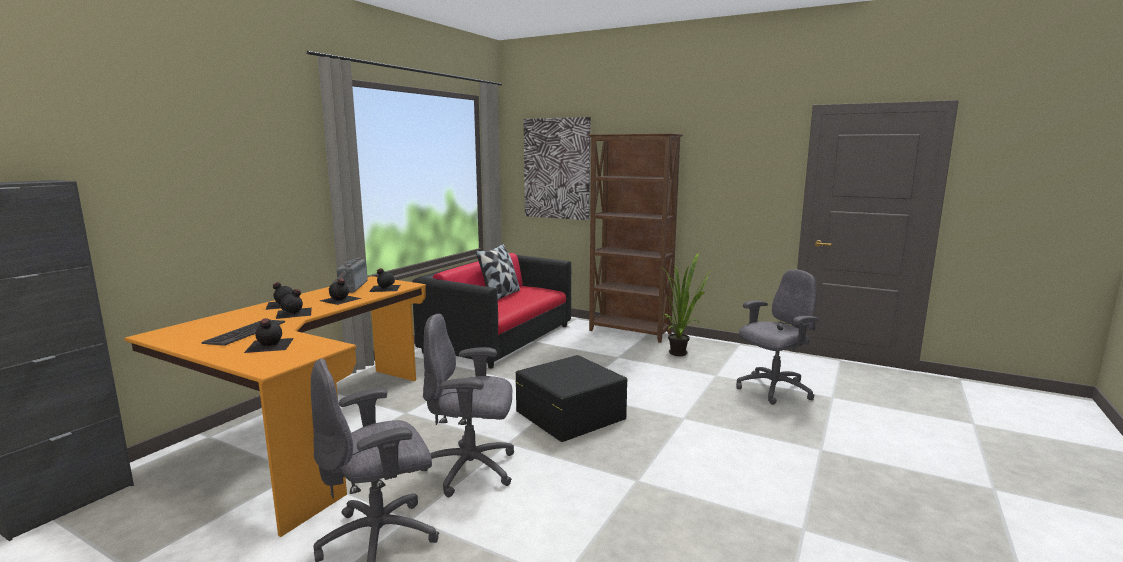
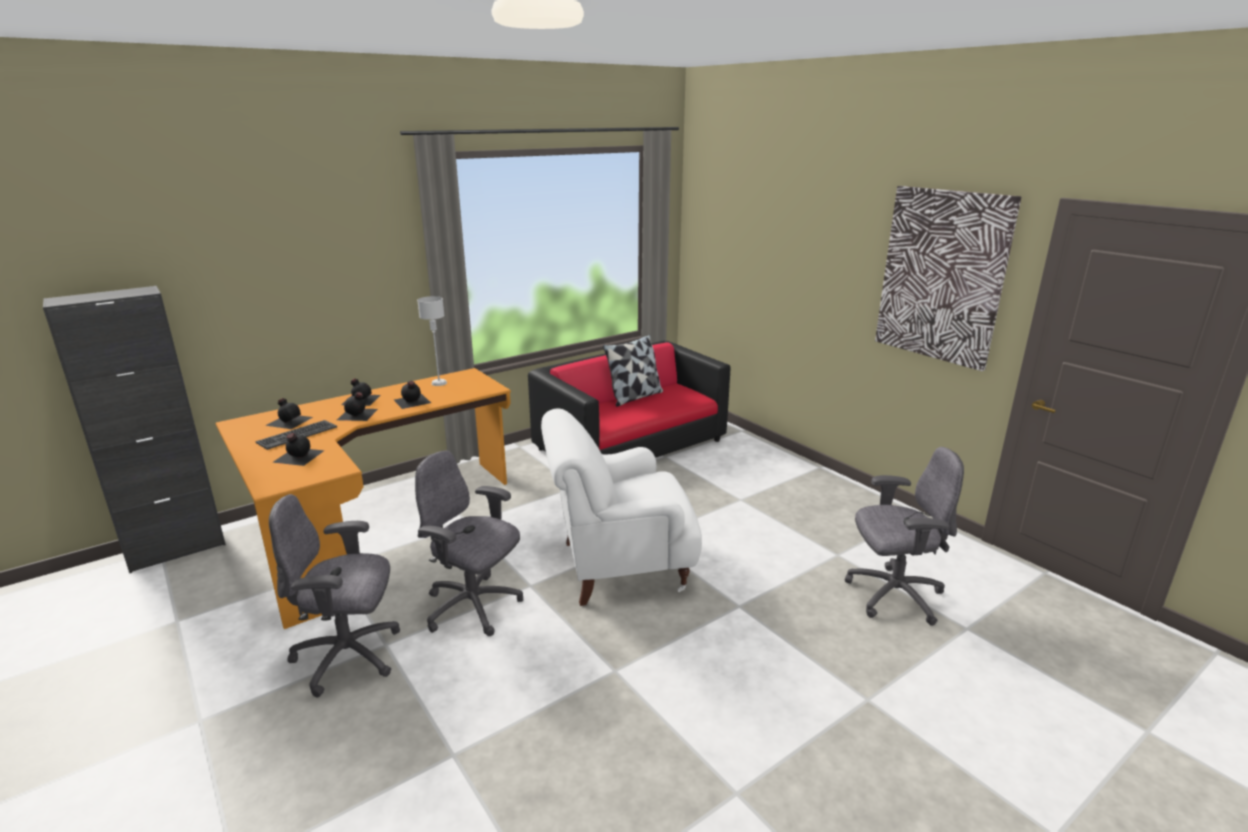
camera: 25 degrees right, 10 degrees up
(350, 287) = (439, 383): radio -> grey table lamp
(384, 288) = (466, 390): black bottle -> black bottle (289, 421)
(557, 168) = (735, 242): picture -> picture (942, 276)
(570, 414) = (619, 566): black storage box -> white armchair
(630, 332) = (788, 465): brown bookcase -> none
(681, 353) = (826, 510): potted plant -> none

